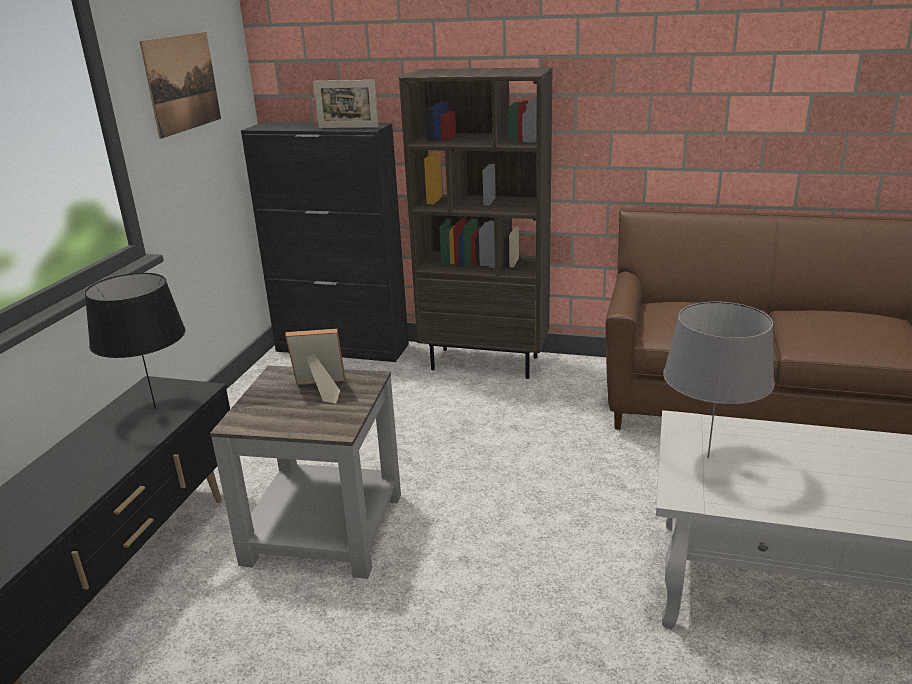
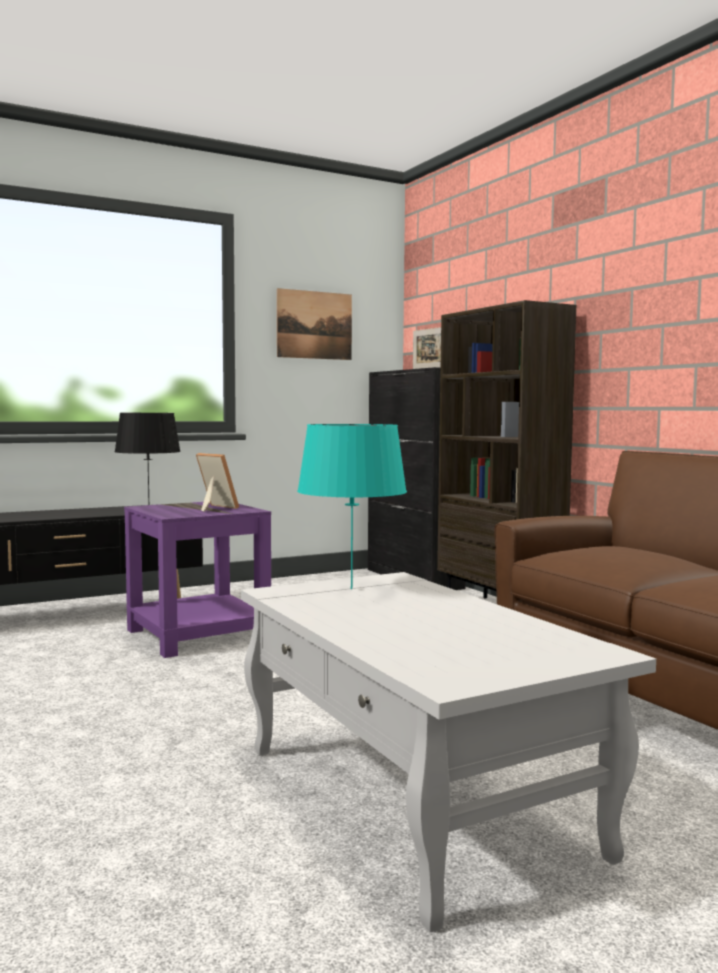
camera: 45 degrees right, 20 degrees down
(322, 529) = (195, 634): grey side table -> purple side table
(708, 458) = (351, 589): grey table lamp -> turquoise table lamp

